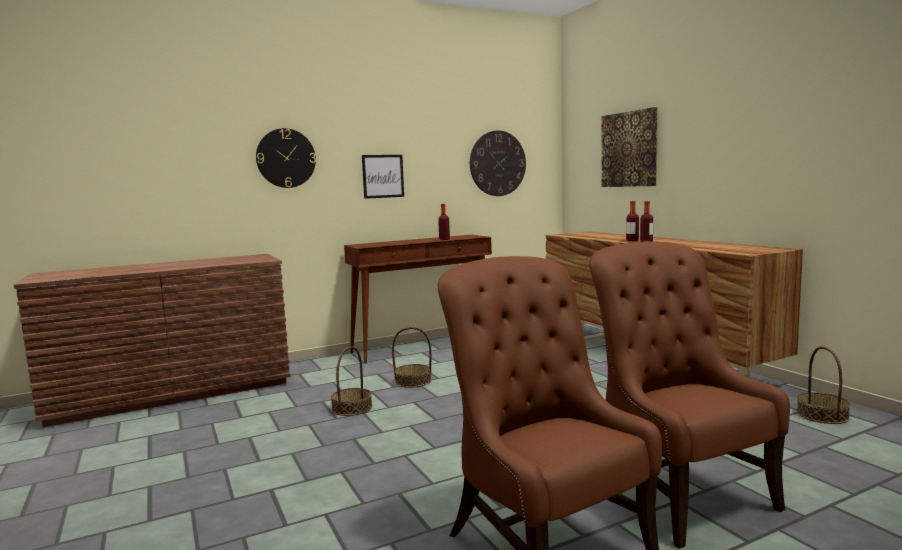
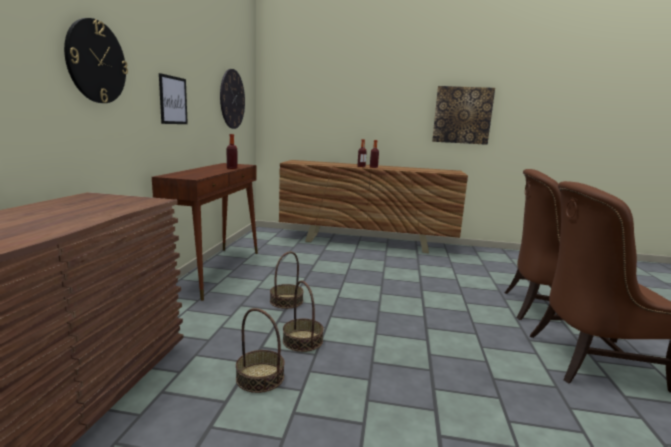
camera: 55 degrees left, 5 degrees up
(629, 149) = (331, 101): picture -> picture (462, 115)
(822, 415) = (486, 255): basket -> basket (260, 377)

